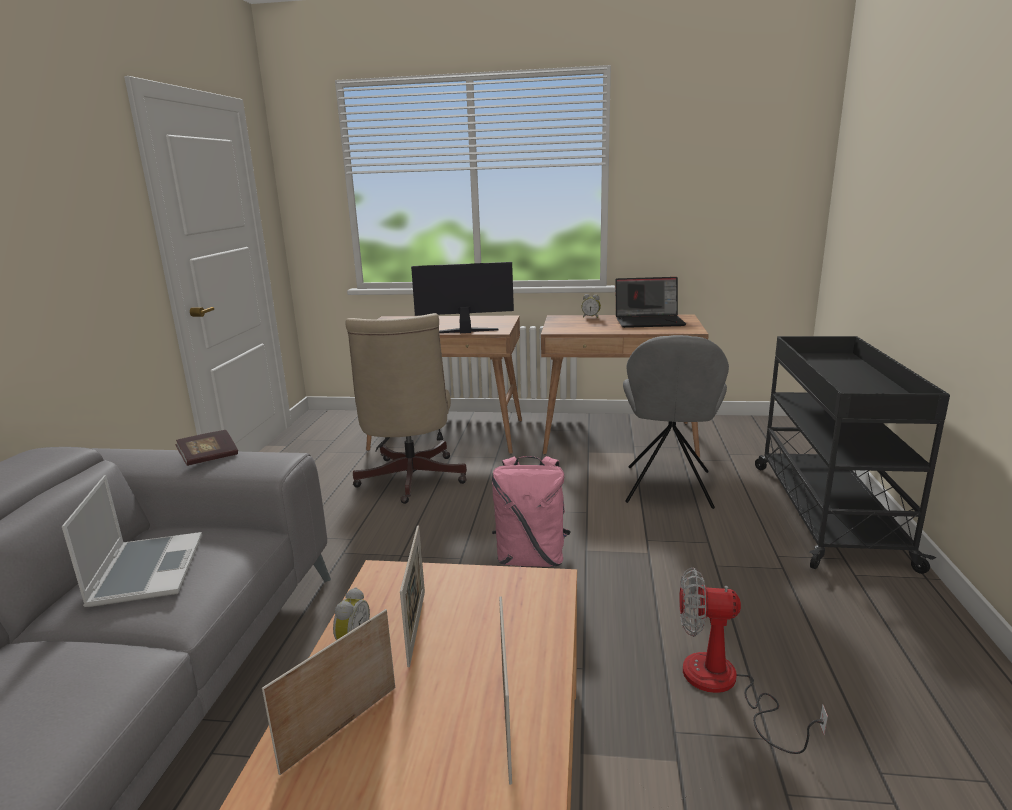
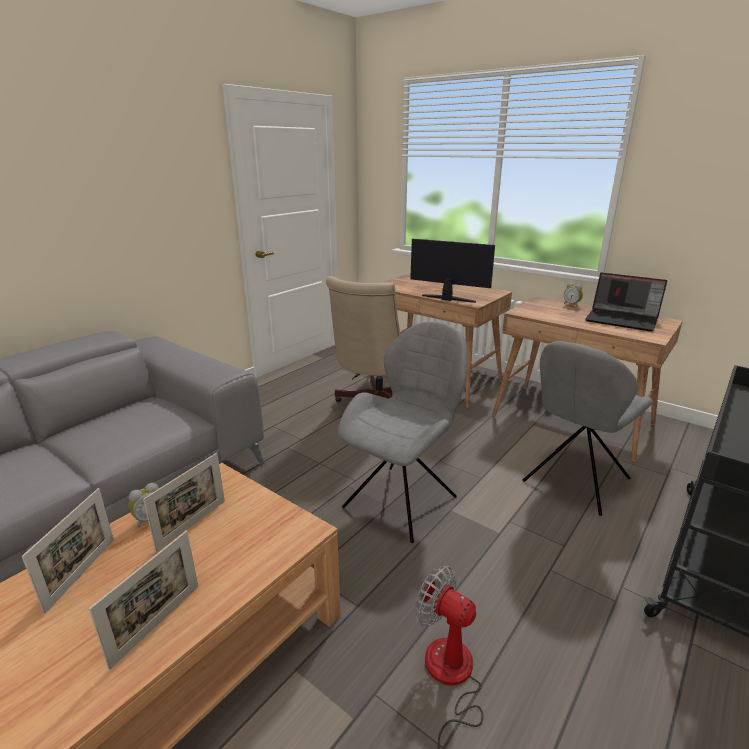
camera: 30 degrees right, 5 degrees up
(146, 570) = (117, 424): laptop -> none
(209, 458) = (194, 360): book -> none
(341, 728) = (81, 574): picture frame -> picture frame turned 120 degrees clockwise
(531, 558) = (403, 500): pink backpack -> grey chair

